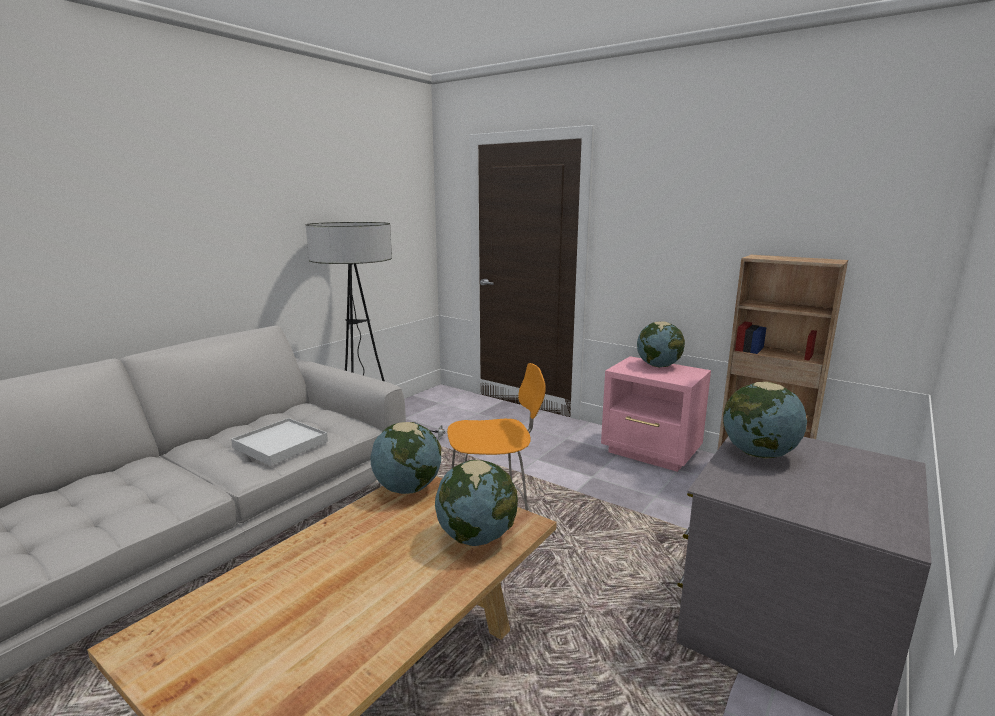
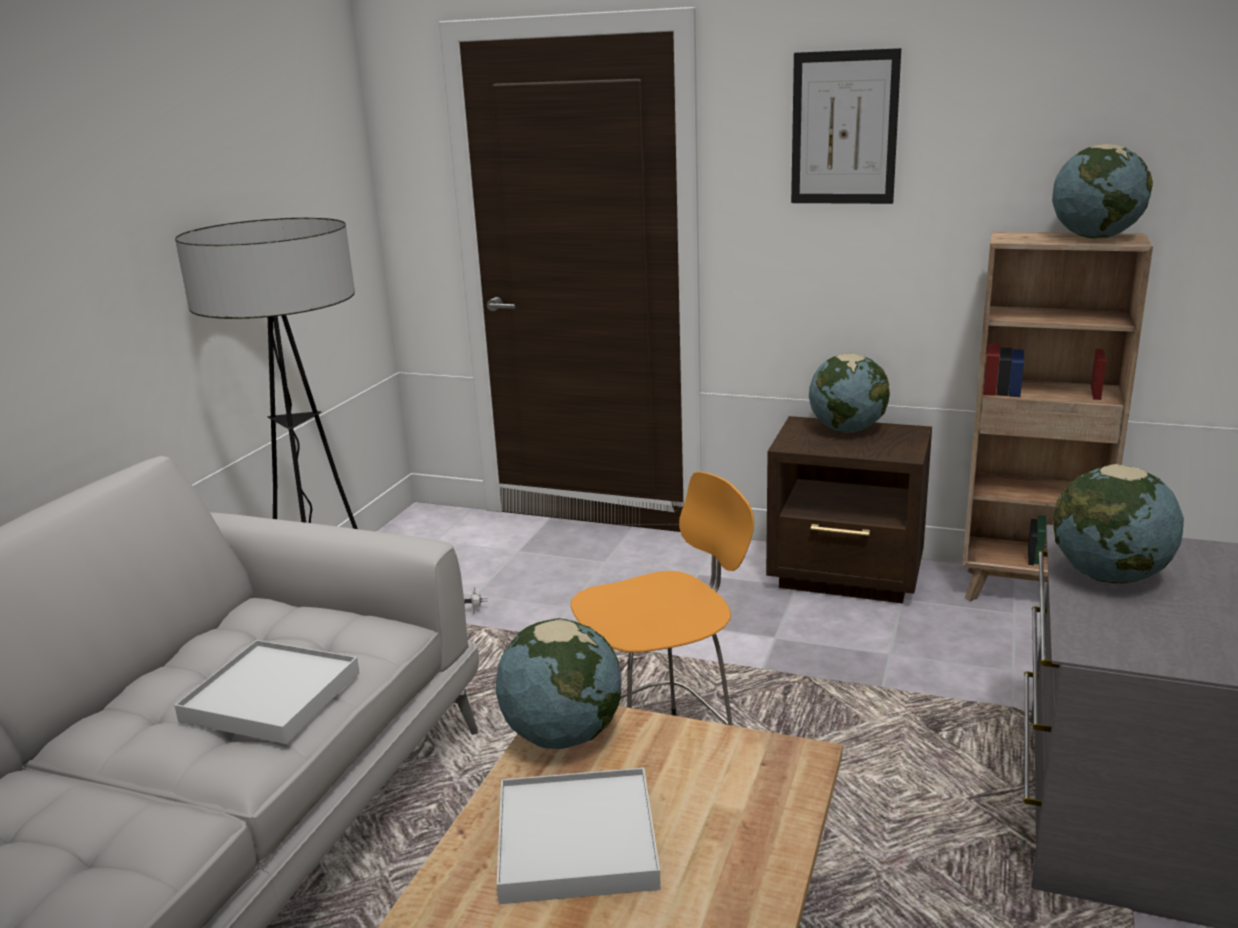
camera: 15 degrees left, 5 degrees up
(377, 539) = (576, 841): none -> white tray
(476, 537) = (737, 800): globe -> globe (1095, 237)
(651, 452) = (847, 576): pink nightstand -> brown nightstand
(669, 192) = (844, 128): none -> picture

